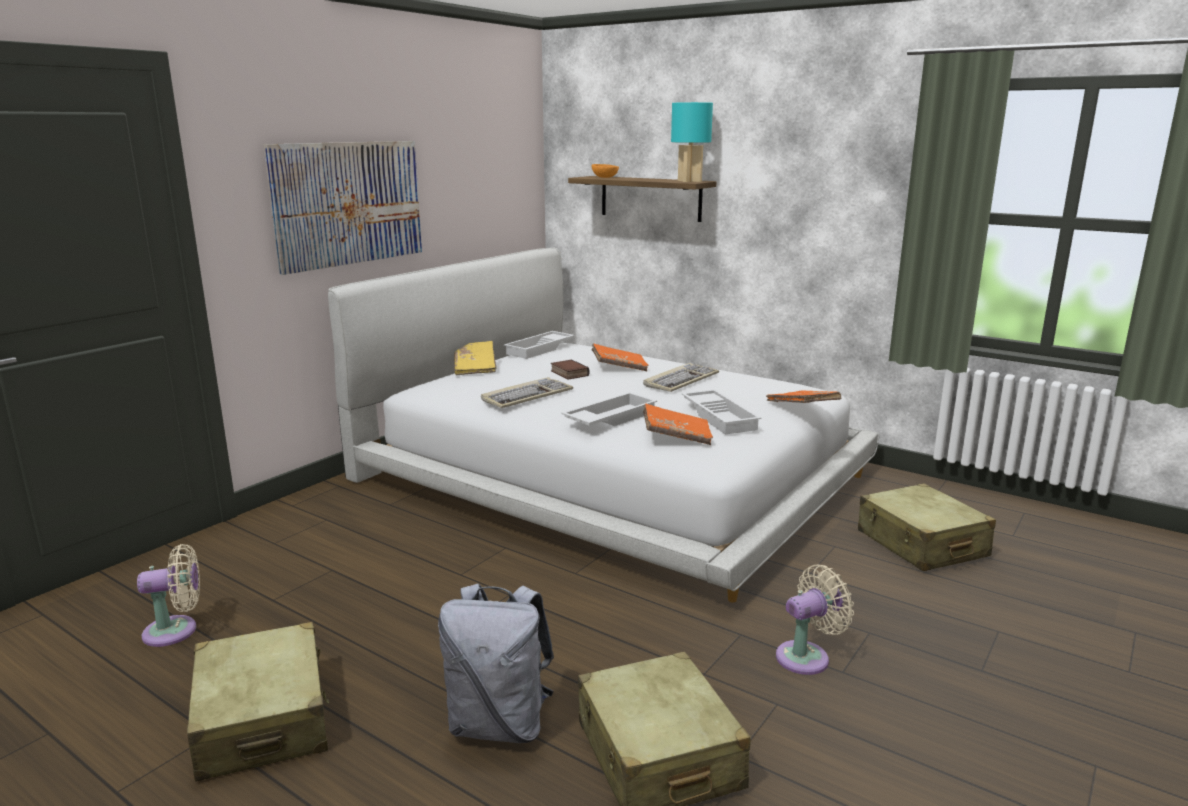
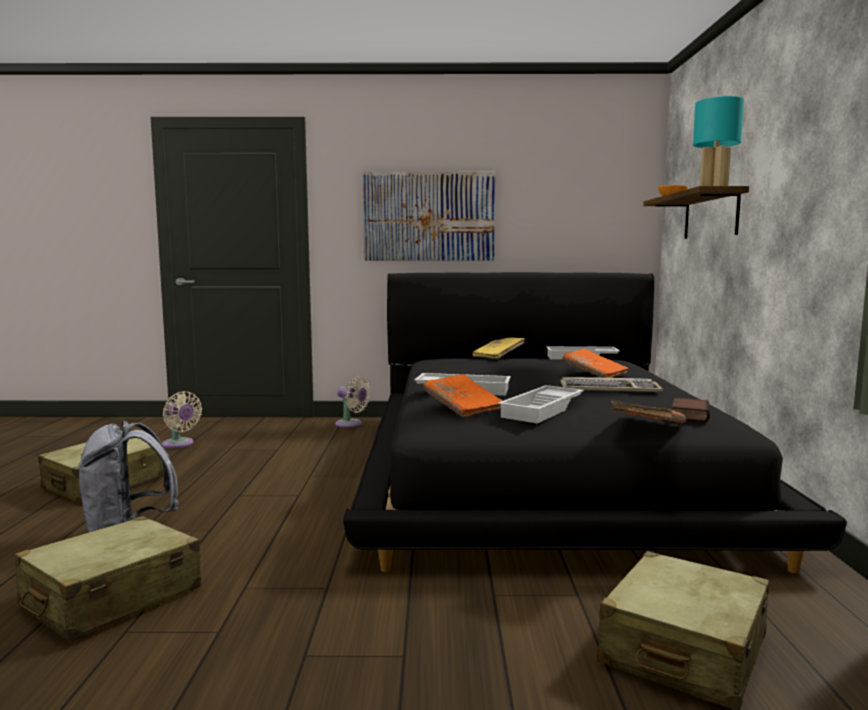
camera: 55 degrees right, 10 degrees down
(527, 396) = (465, 371): keyboard -> none
(568, 373) = (542, 369): book -> book (688, 414)
(609, 474) = (541, 472): white bed -> black bed
(807, 656) = (317, 629): beige fan -> beige fan (351, 424)

